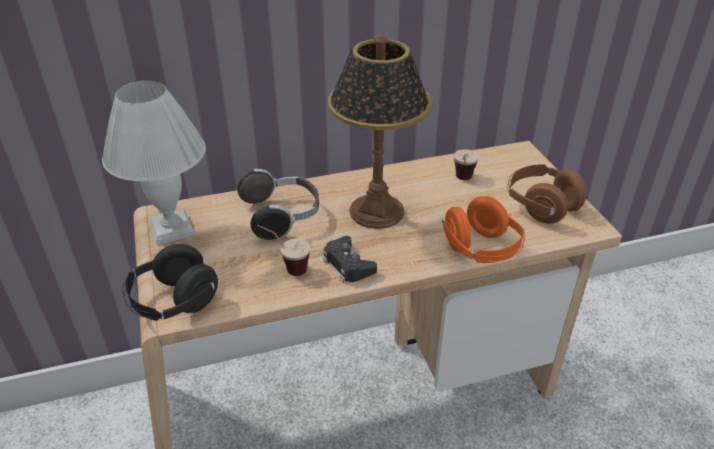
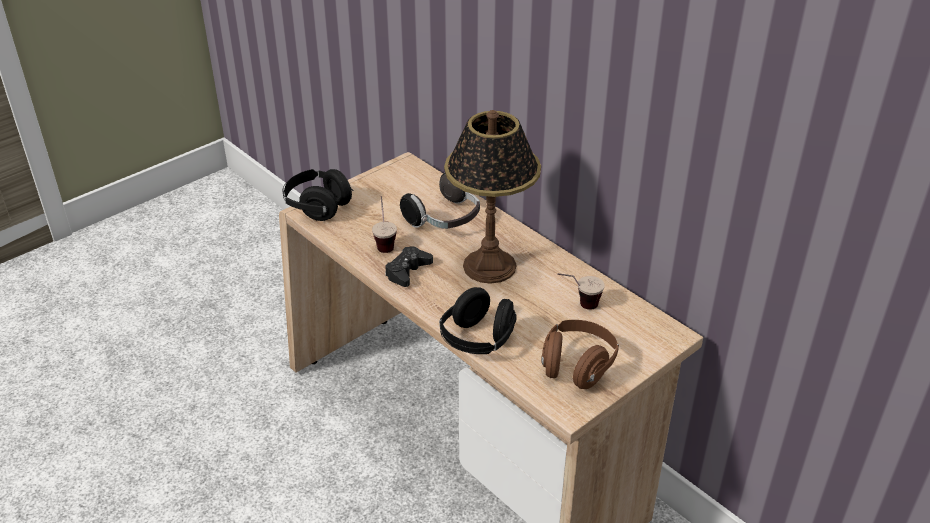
camera: 65 degrees right, 0 degrees up
(173, 228) = (393, 176): white table lamp -> none
(481, 250) = (477, 340): orange headphones -> black headphones

